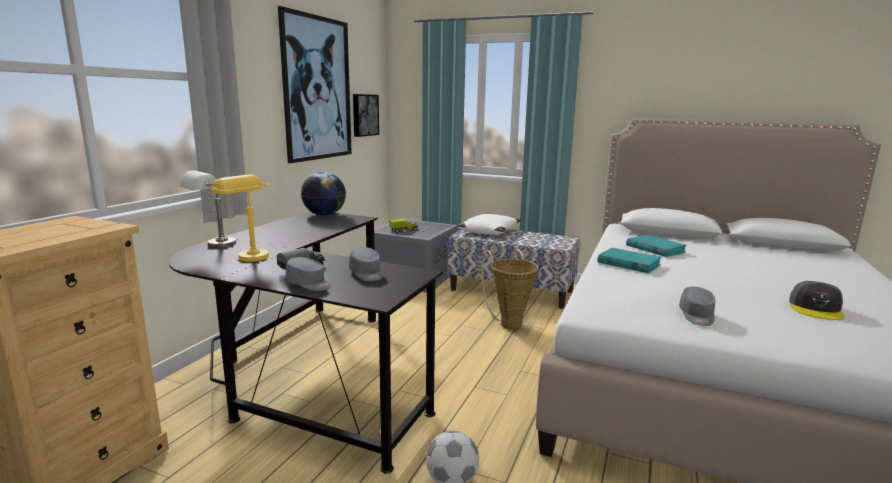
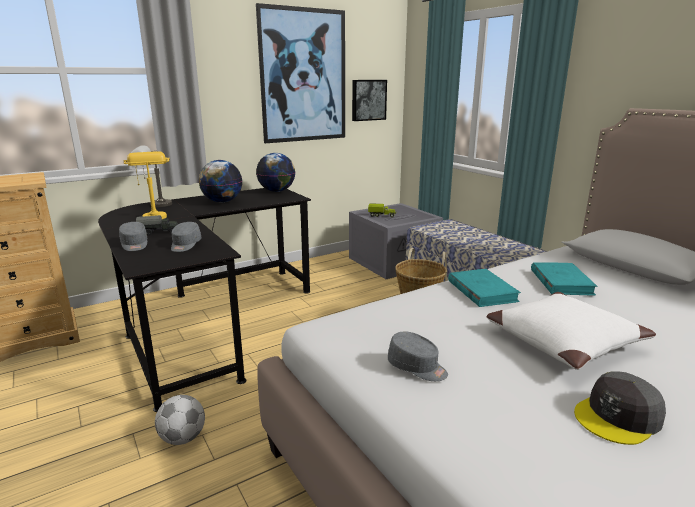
camera: 35 degrees right, 5 degrees up
(291, 231) = (222, 201): none -> globe
(488, 231) = (456, 229): white pillow -> white pillow (563, 340)
(697, 316) = (417, 367): grey cap -> grey cap turned 105 degrees counterclockwise

